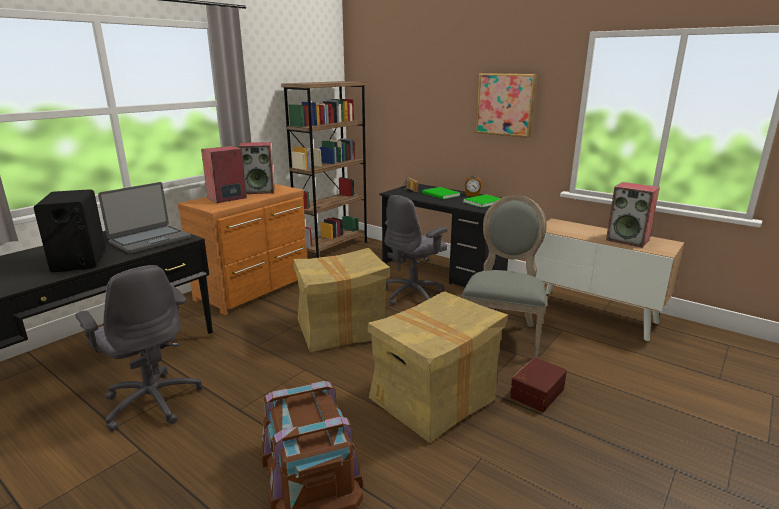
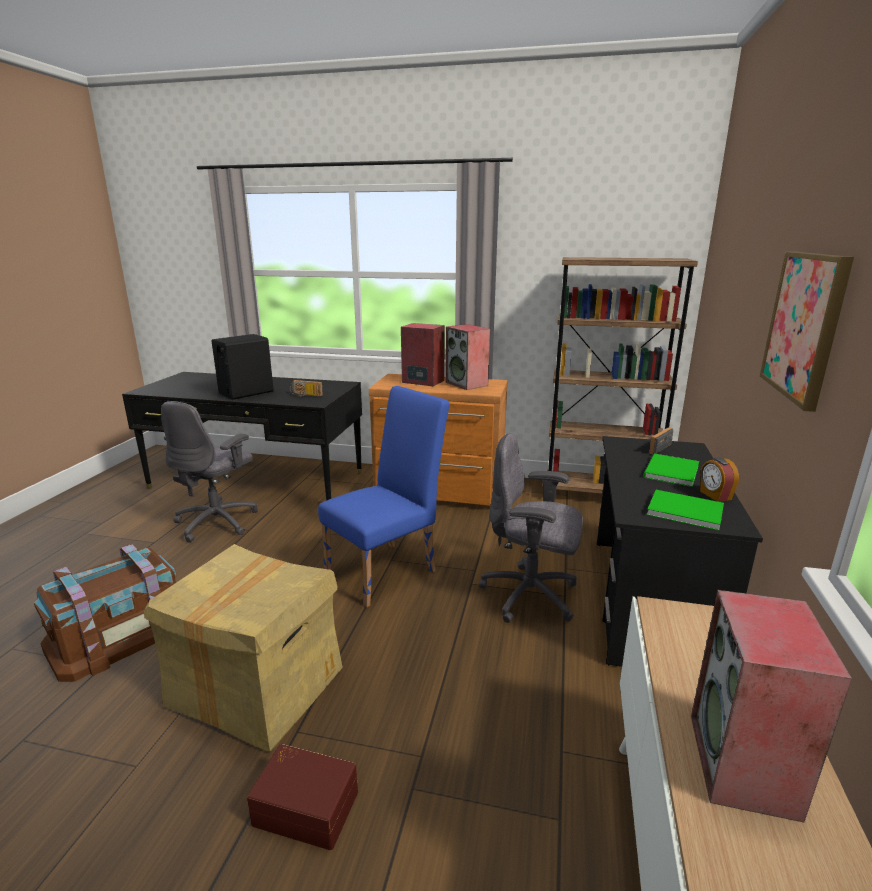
camera: 65 degrees right, 0 degrees up
(150, 240) = (305, 395): laptop -> radio
(341, 330) = (388, 570): cardboard box -> blue chair
(502, 335) = (474, 724): grey chair -> none

